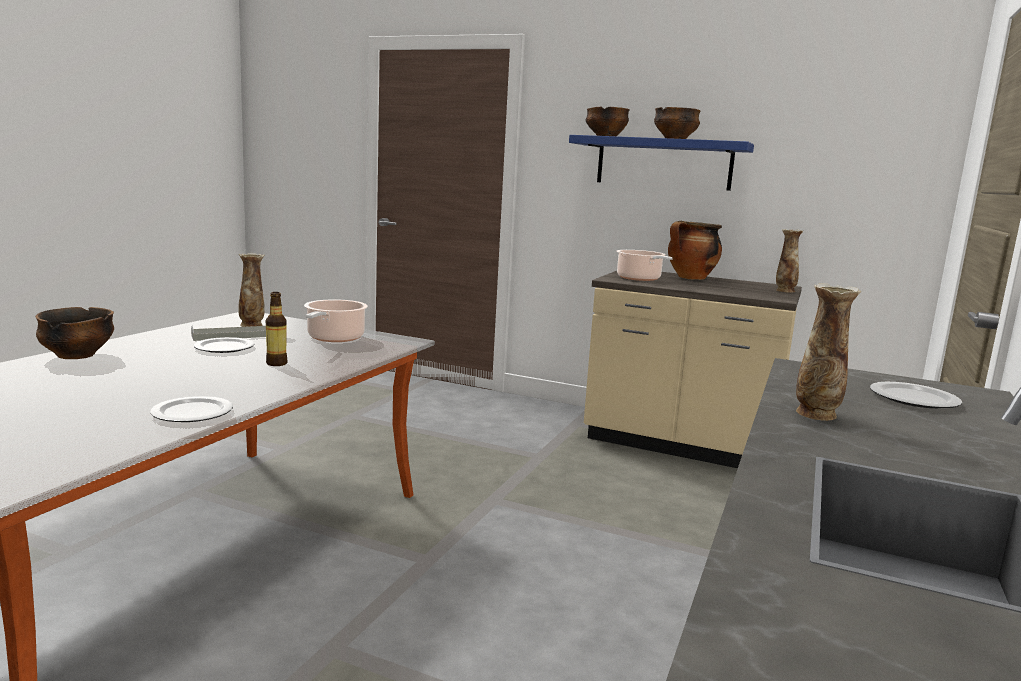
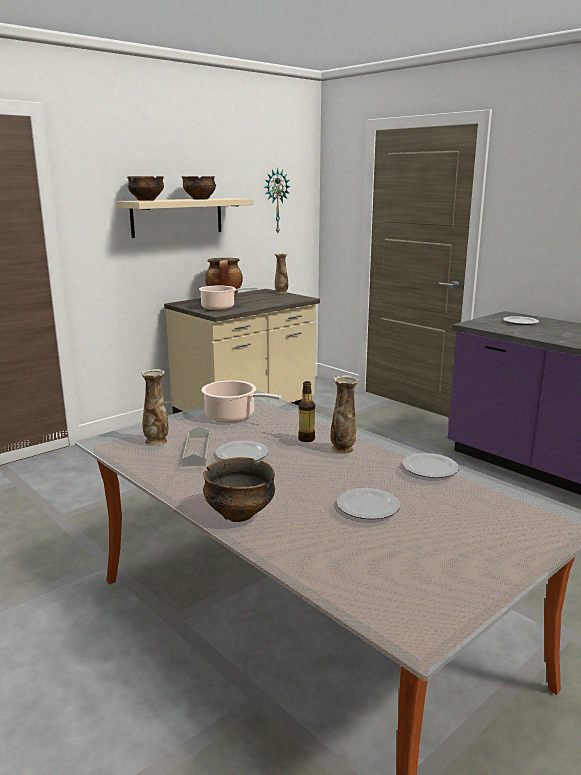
camera: 65 degrees left, 5 degrees up
(80, 392) = (369, 506): none -> plate
(663, 163) = (177, 217): blue shelf -> beige shelf
(816, 414) = (547, 336): vase -> vase (343, 449)
(848, 155) = (275, 201): none -> wall clock

